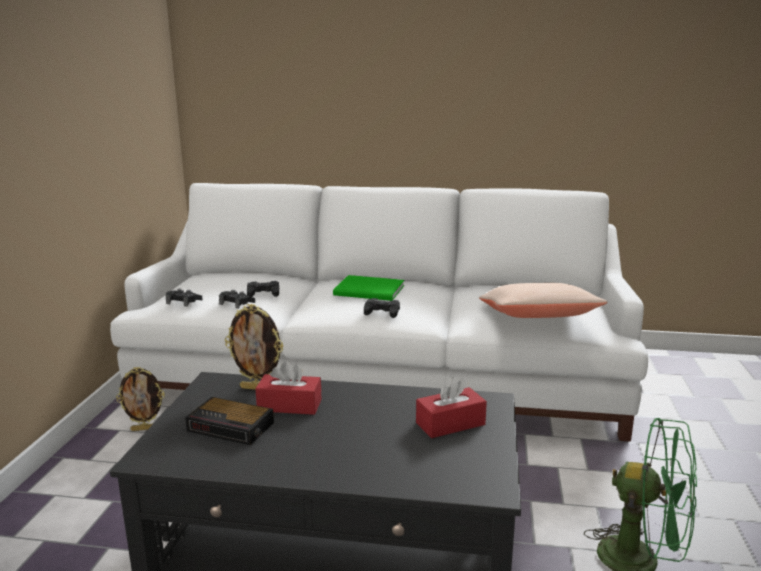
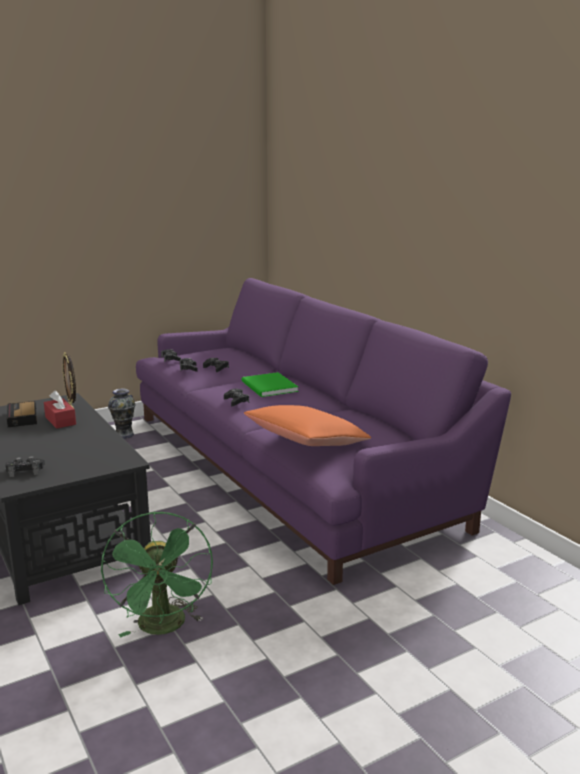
camera: 50 degrees right, 0 degrees up
(145, 428) = (124, 435): picture frame -> vase
(380, 374) = (290, 465): white sofa -> purple sofa
(444, 469) = (25, 471): none -> black game controller
(450, 424) = (82, 459): red tissue box -> none
(537, 319) = (307, 443): beige pillow -> orange pillow

